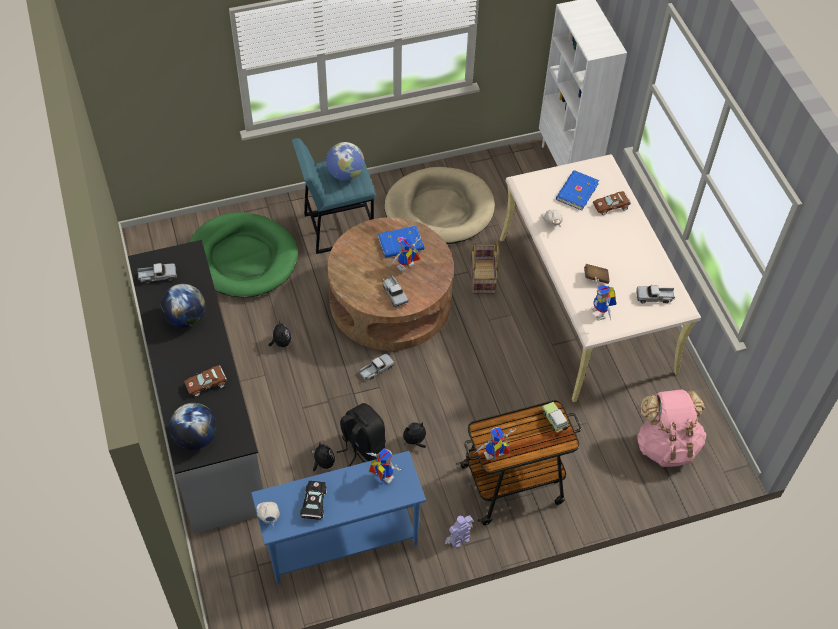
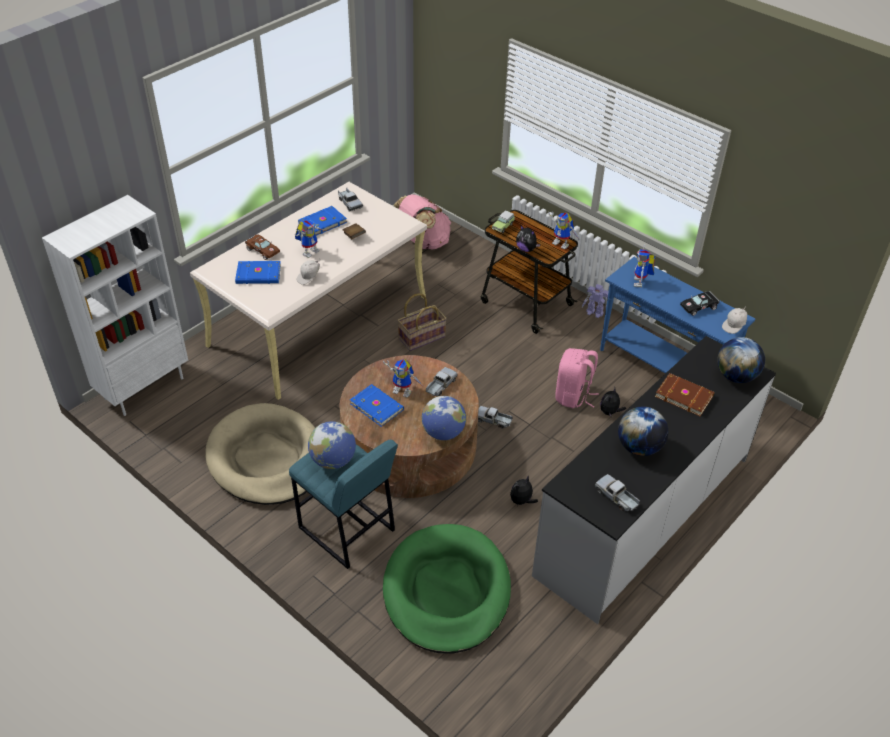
camera: 120 degrees left, 10 degrees down
(208, 383) = (684, 395): brown toy car -> brown book
(342, 271) = (443, 433): none -> globe
(362, 446) = (573, 396): black backpack -> pink backpack
(414, 441) = (539, 368): plush toy -> plush toy (526, 249)
(483, 277) = (334, 393): basket -> basket (421, 337)
(601, 313) = (389, 223): toy robot -> toy robot (310, 251)
(632, 263) = (322, 222): none -> blue book

